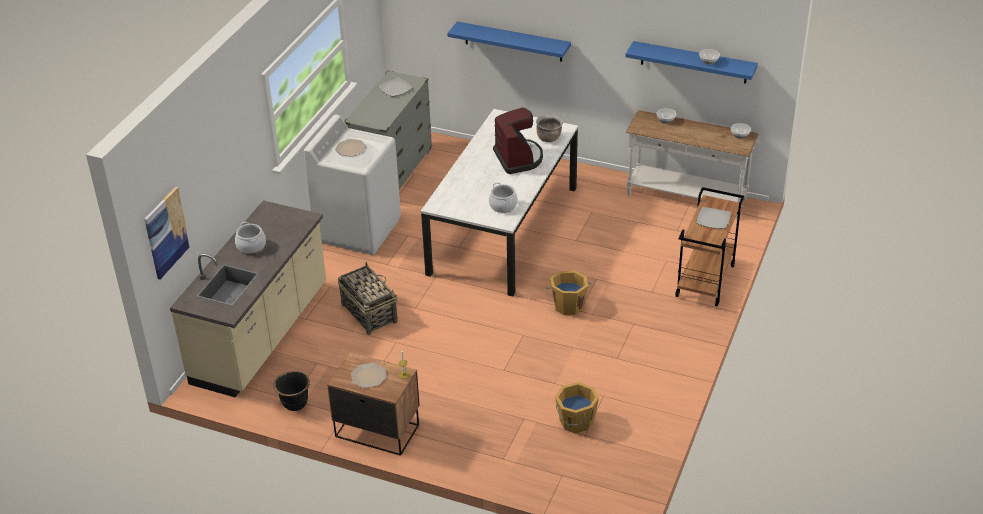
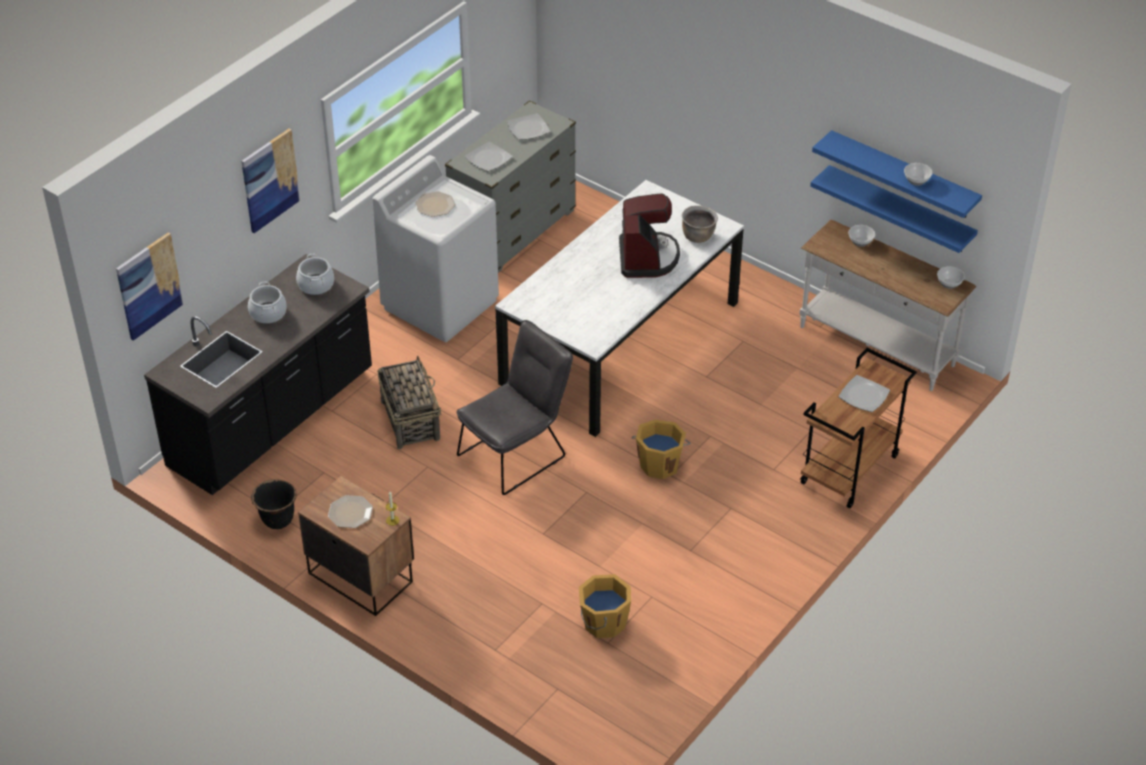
camera: 15 degrees right, 5 degrees up
(235, 141) = (270, 180): none -> picture
(262, 335) = (272, 421): beige counter -> black counter
(375, 113) = (488, 159): none -> plate
(460, 319) = (517, 453): none -> grey chair
(503, 206) = (599, 320): cooking pot -> cooking pot (316, 285)
(513, 41) = (687, 96): blue shelf -> blue shelf (900, 210)

